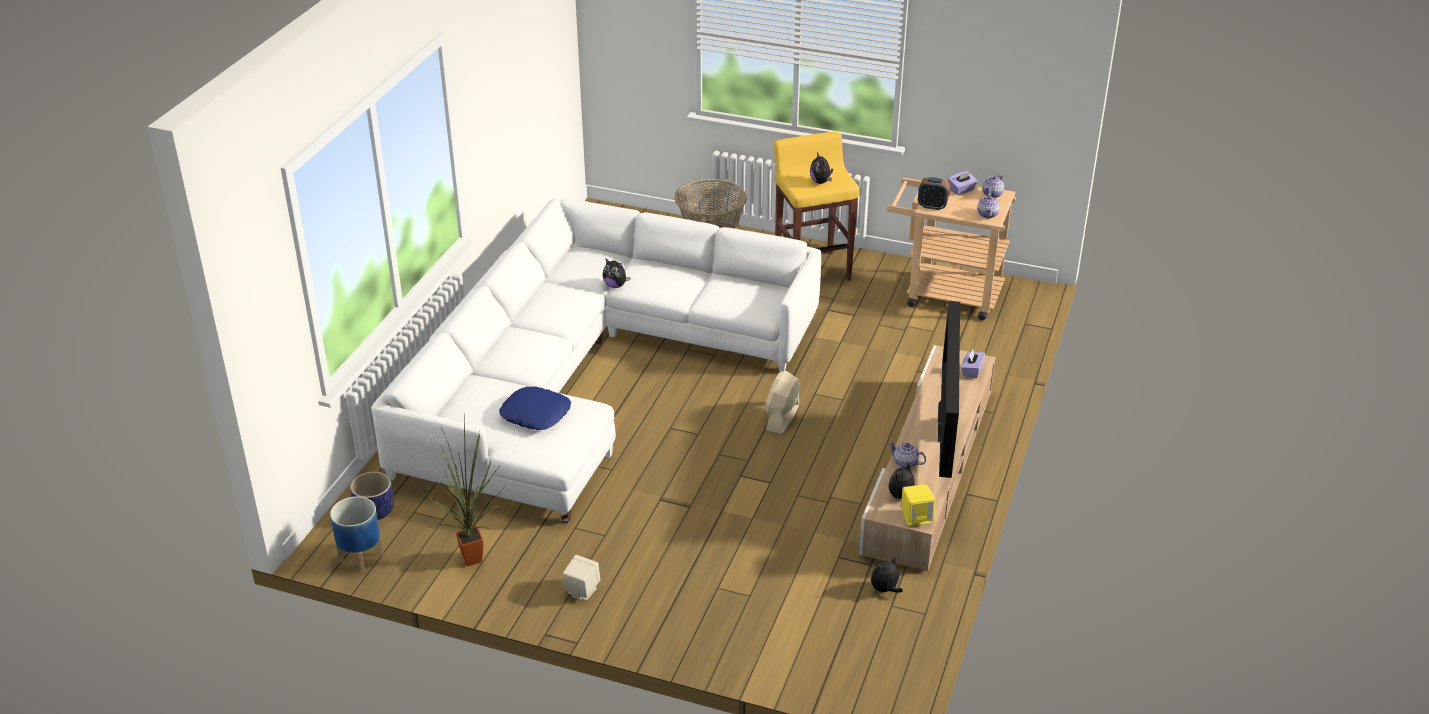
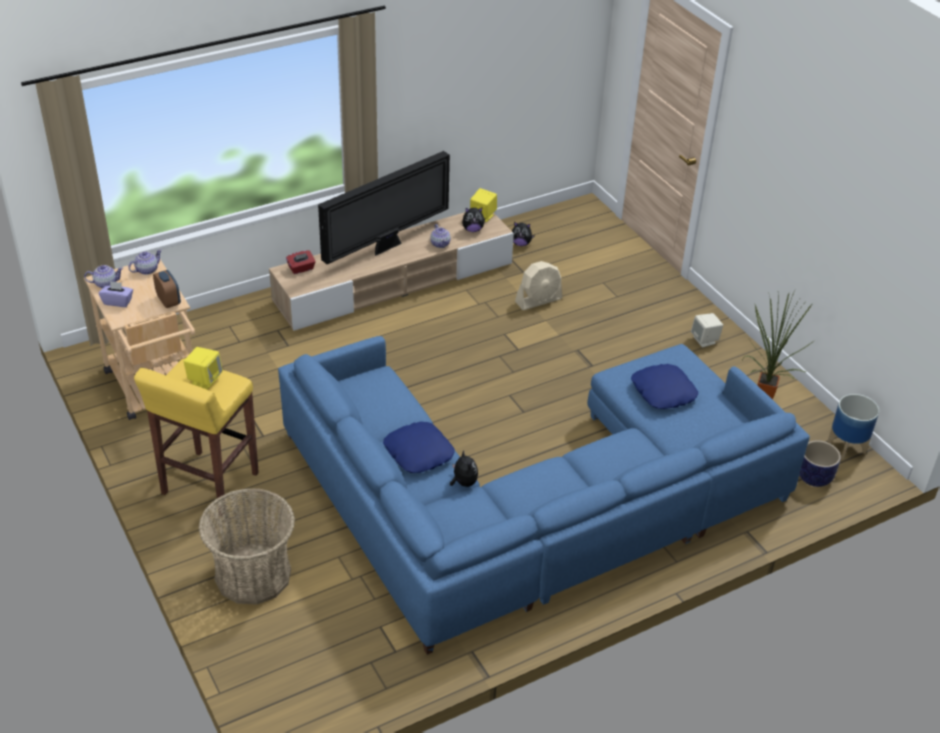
camera: 140 degrees left, 5 degrees up
(587, 372) = (532, 503): white sofa -> blue sofa
(666, 281) = (418, 453): none -> blue pillow
(782, 417) = (433, 370): beige fan -> beige fan (538, 300)
(821, 182) = (205, 380): plush toy -> yellow speaker
(971, 371) = (301, 269): purple tissue box -> red tissue box

